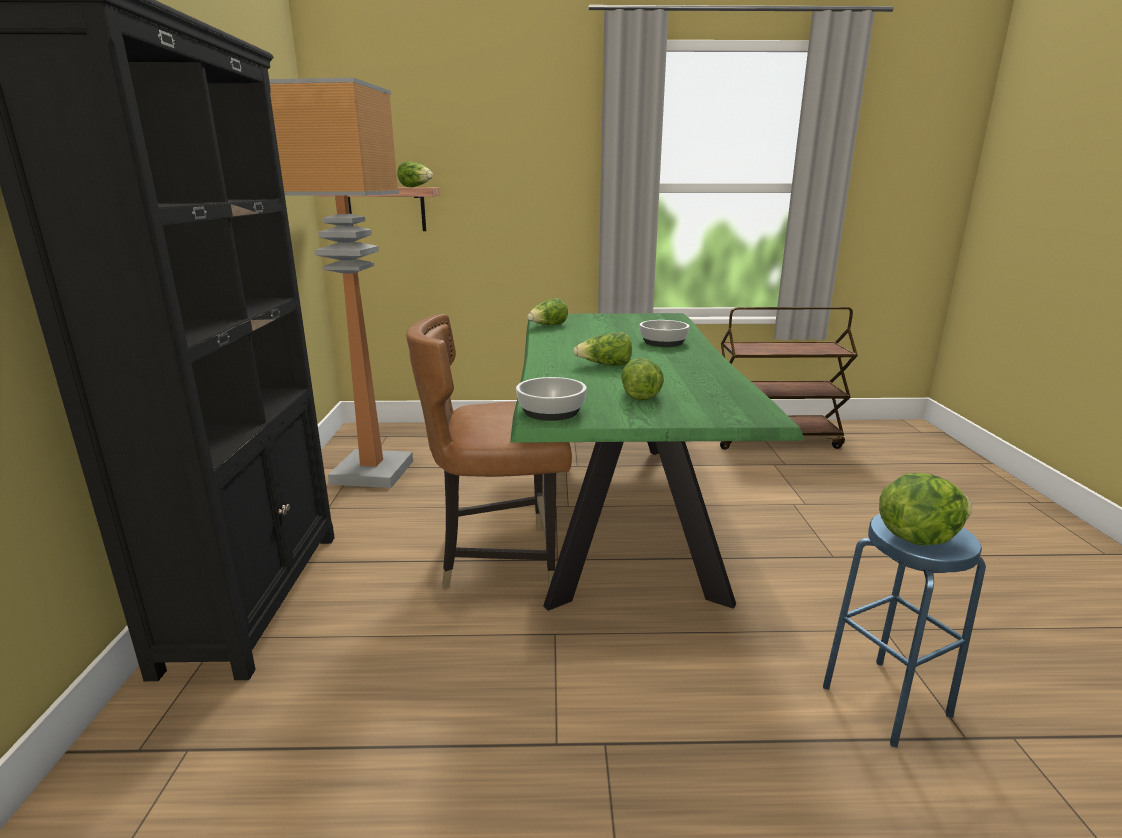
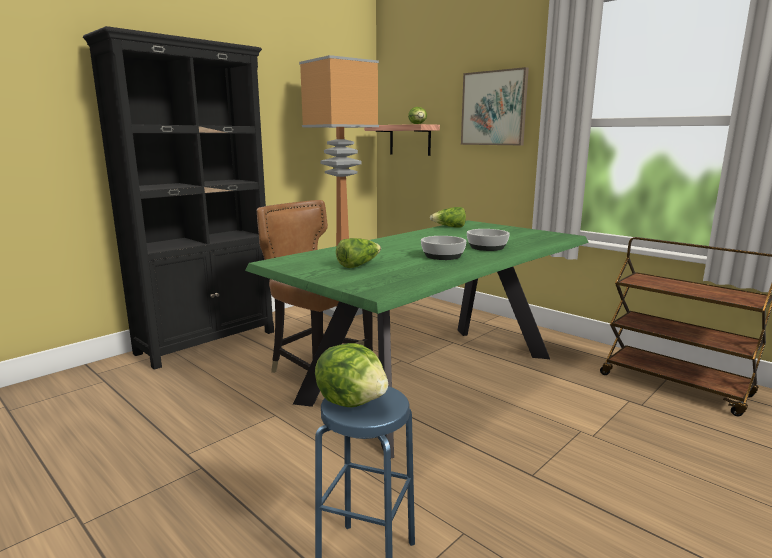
camera: 45 degrees right, 5 degrees down
(524, 167) = (494, 108): none -> picture
(551, 411) = (287, 260): bowl -> bowl (443, 256)
(605, 365) = (397, 250): lettuce -> none

